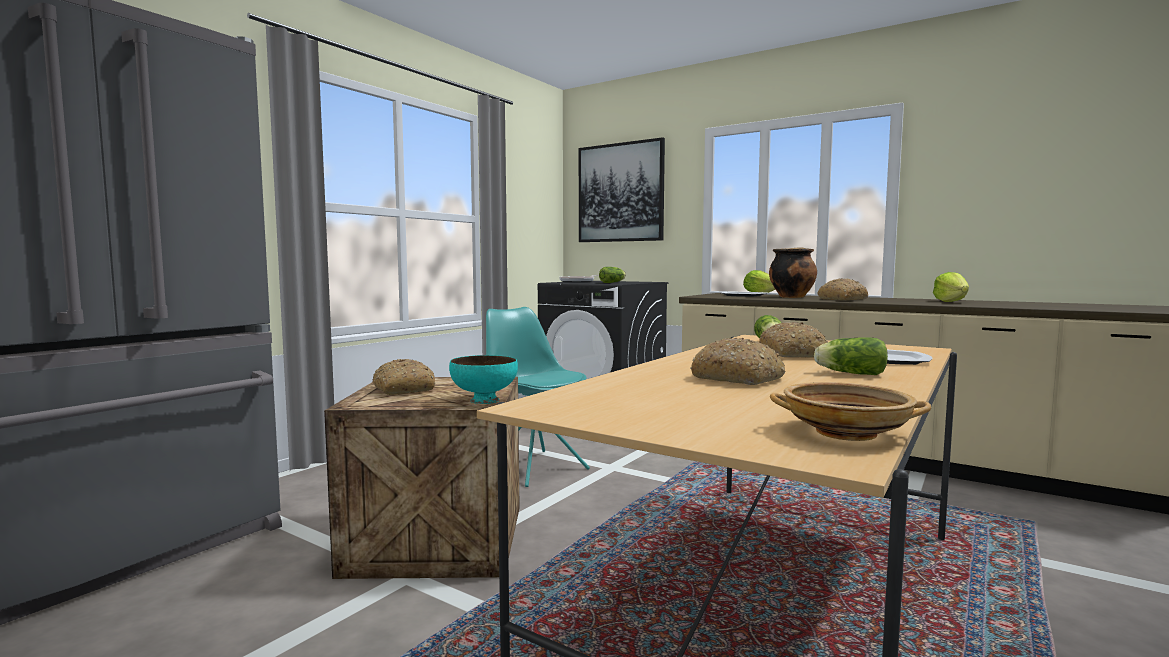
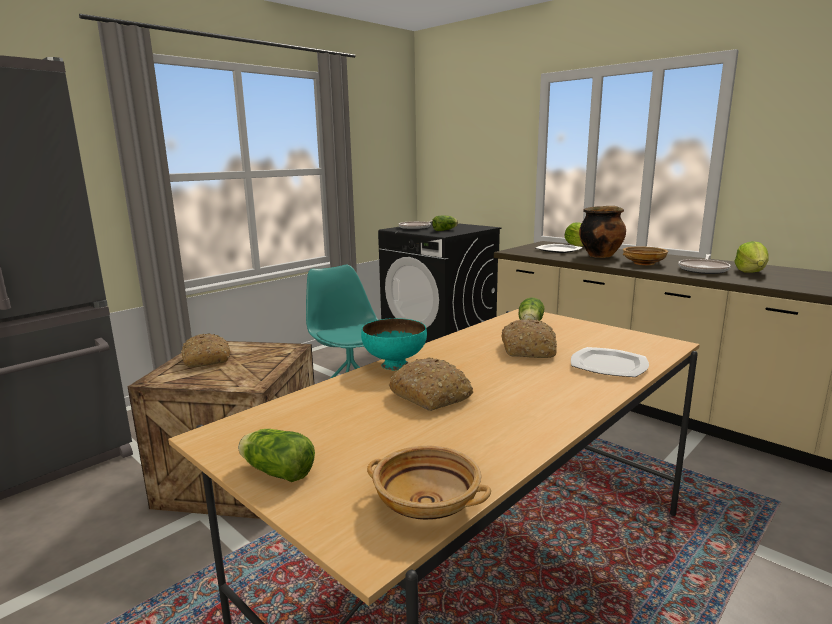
camera: 10 degrees right, 10 degrees up
(483, 400) = (256, 379): turquoise bowl -> turquoise bowl (394, 365)
(620, 193) = (464, 136): picture -> none
(842, 299) = (644, 263): bread -> beige bowl
(848, 373) = (543, 391): lettuce -> lettuce (275, 471)
(906, 301) = (703, 270): none -> frying pan

